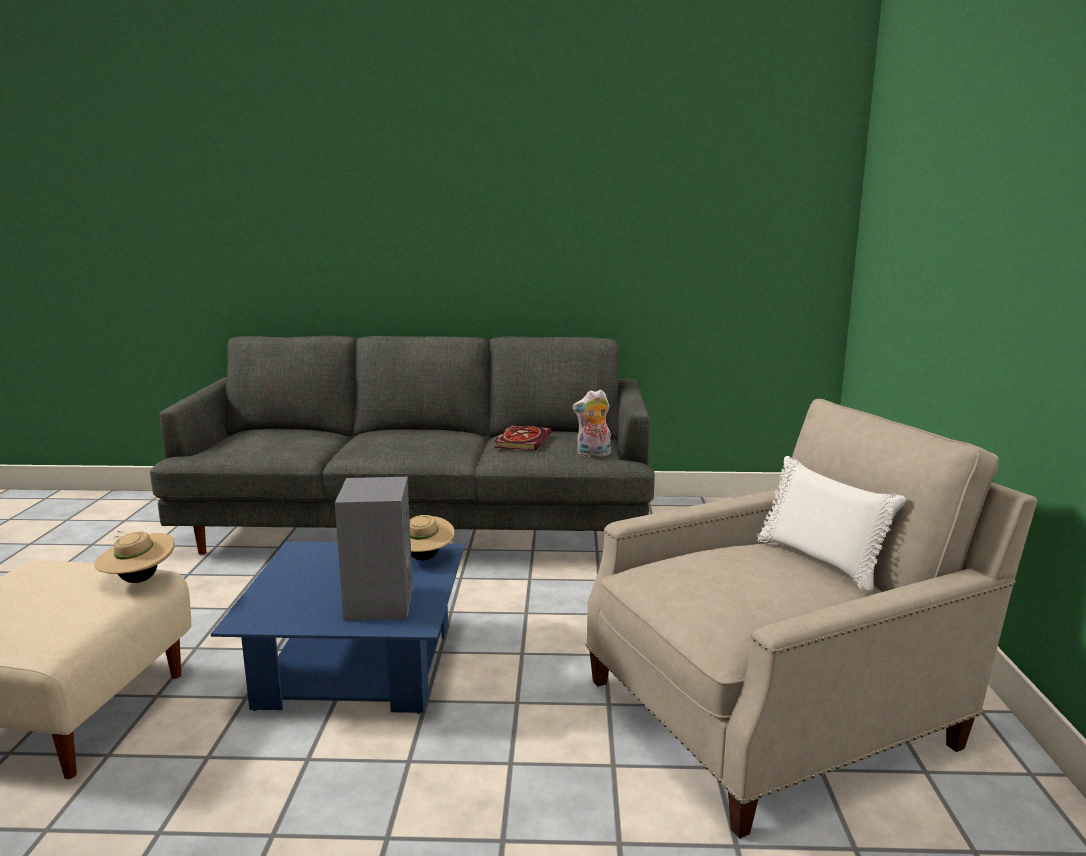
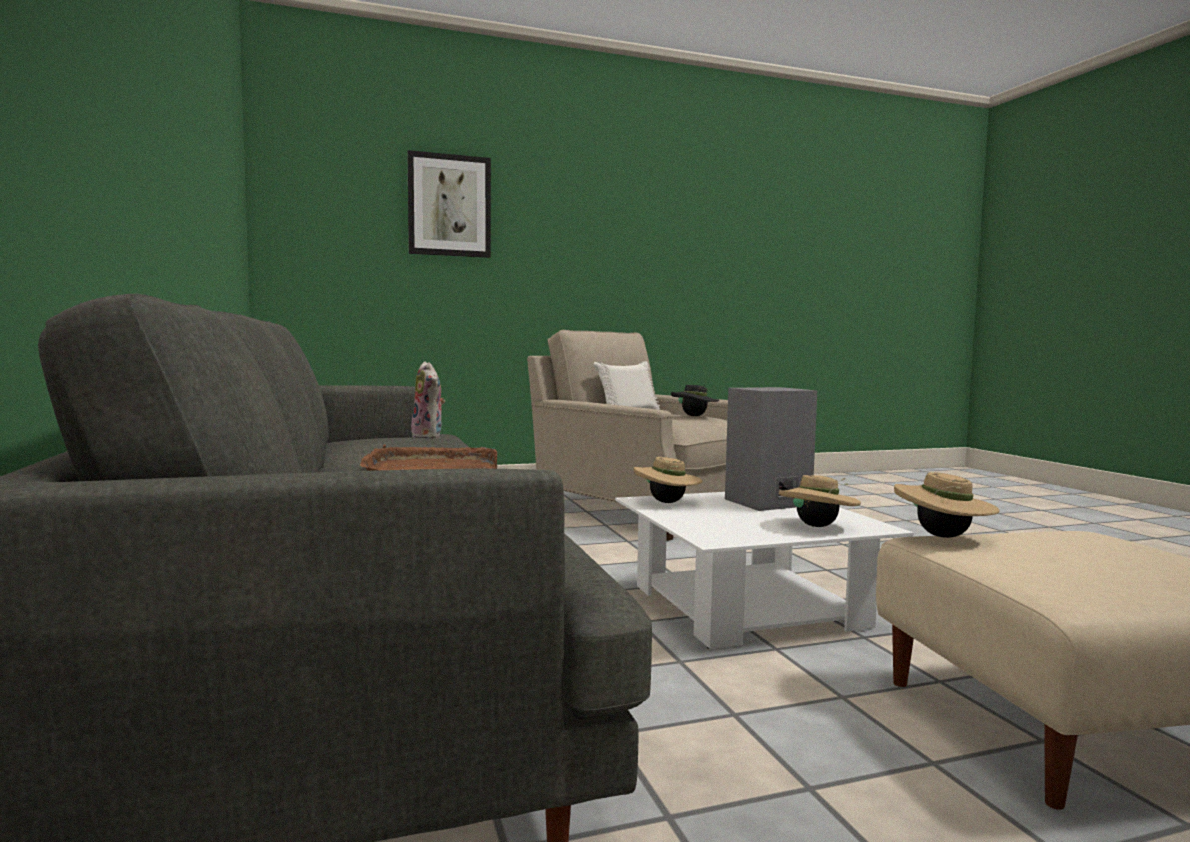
camera: 110 degrees left, 10 degrees down
(279, 596) = (817, 526): none -> beige hat
(357, 664) = (747, 606): blue coffee table -> white coffee table
(410, 445) = (431, 468): none -> brown tray
(522, 440) = (388, 446): book -> none
(721, 584) = (694, 416): none -> black hat
(952, 190) = (449, 206): none -> picture

